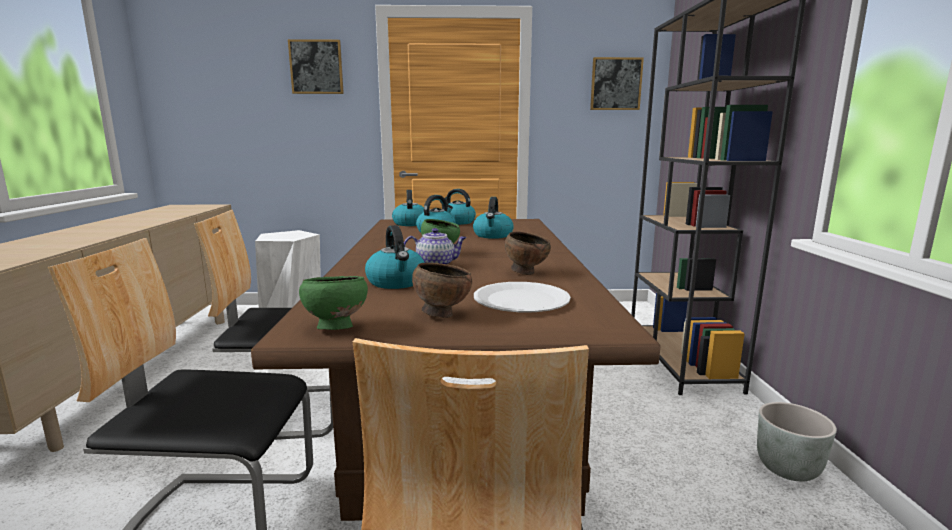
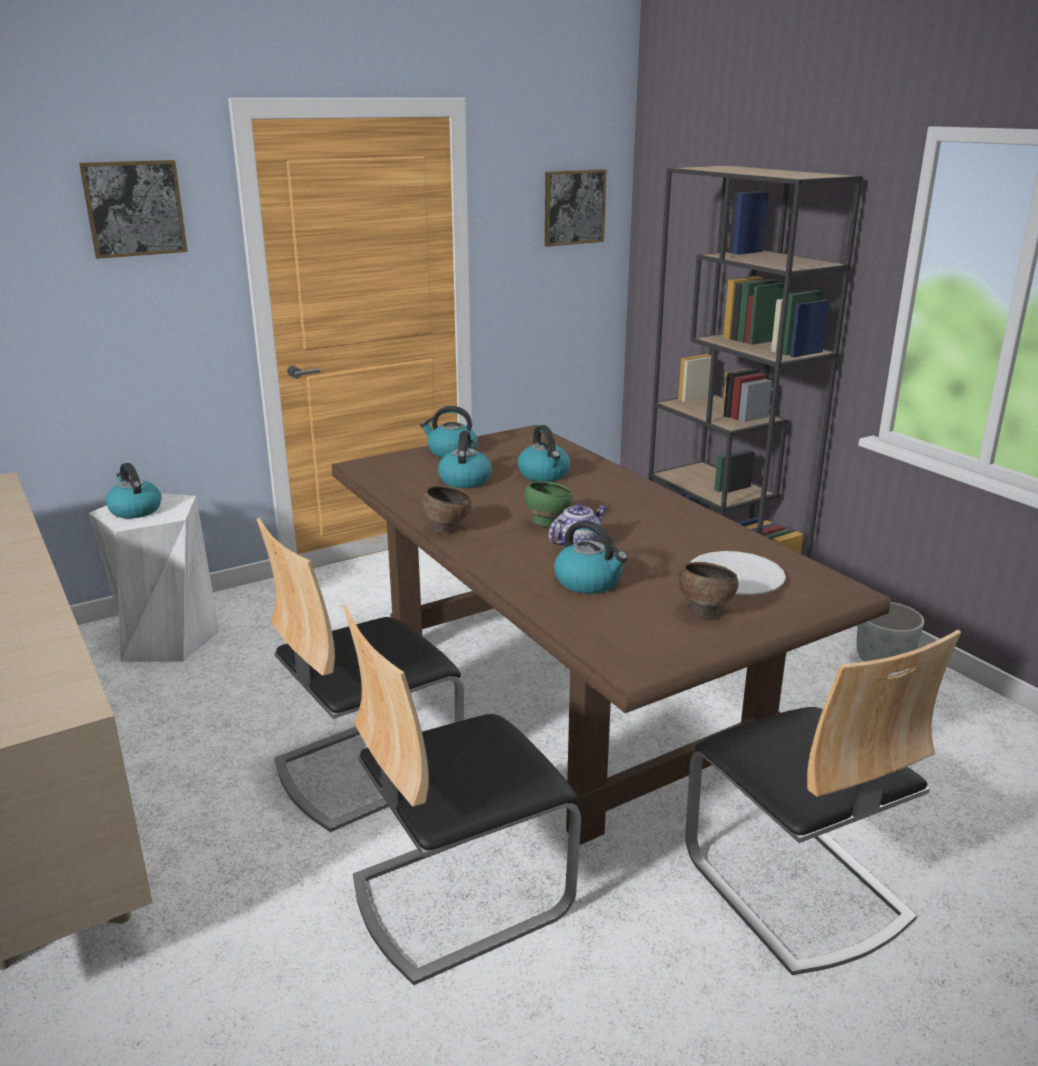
camera: 30 degrees left, 10 degrees up
(335, 328) = (650, 654): green bowl -> none
(410, 223) = (395, 467): kettle -> kettle (135, 510)
(526, 273) = (682, 536): brown bowl -> brown bowl (447, 530)

